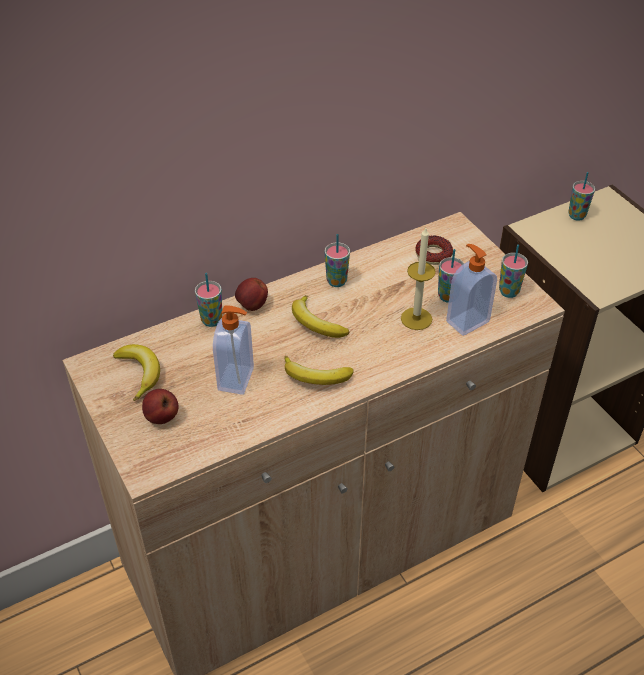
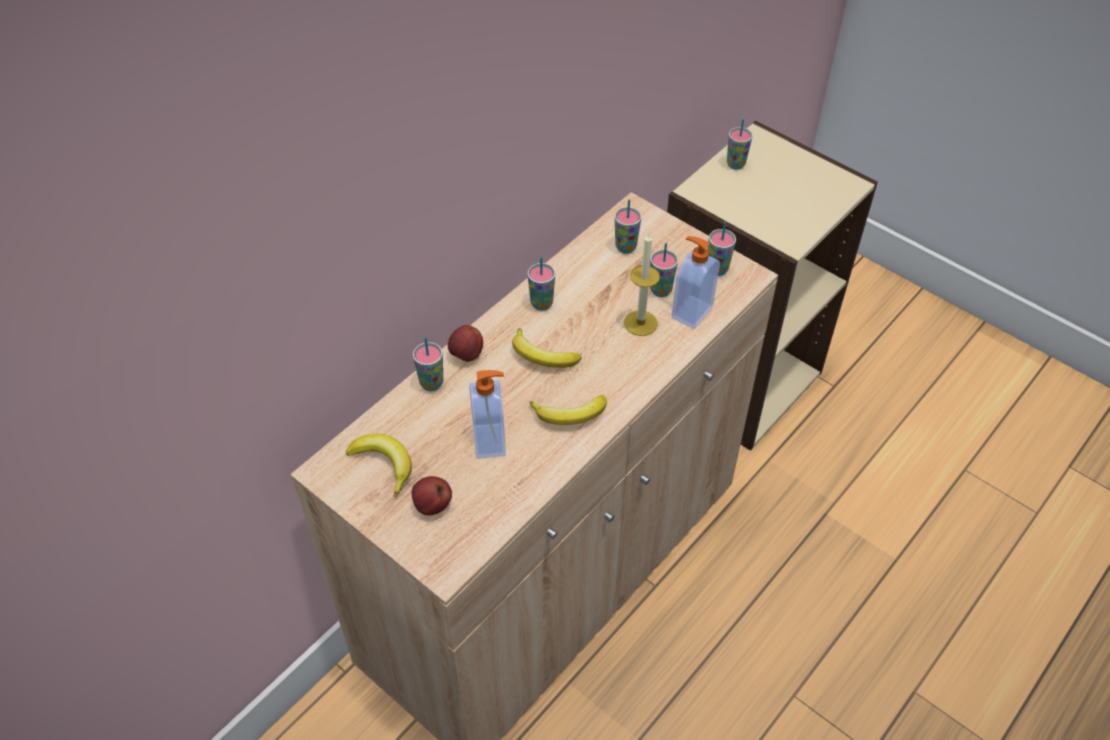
camera: 20 degrees left, 5 degrees up
(433, 254) = (625, 247): donut -> cup

